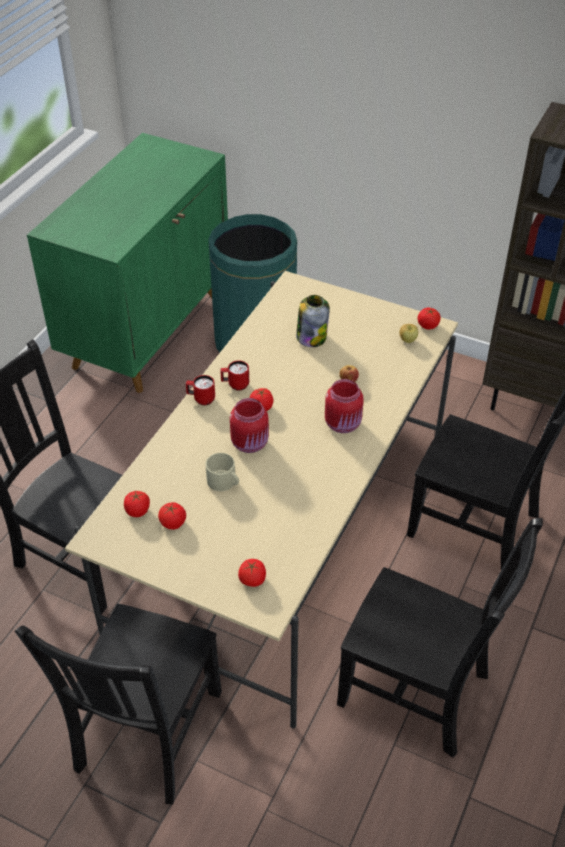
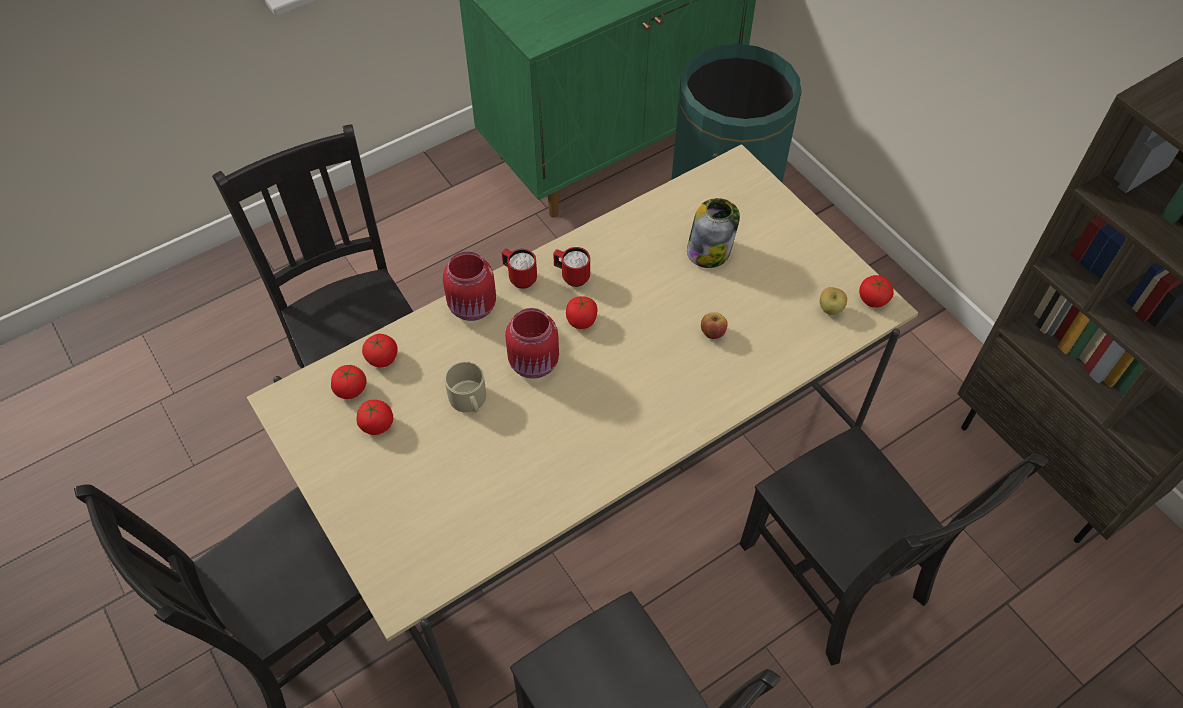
camera: 30 degrees right, 10 degrees up
(252, 579) = (411, 545): tomato -> tomato (382, 358)
(344, 424) = (663, 391): red jar -> red jar (473, 307)

